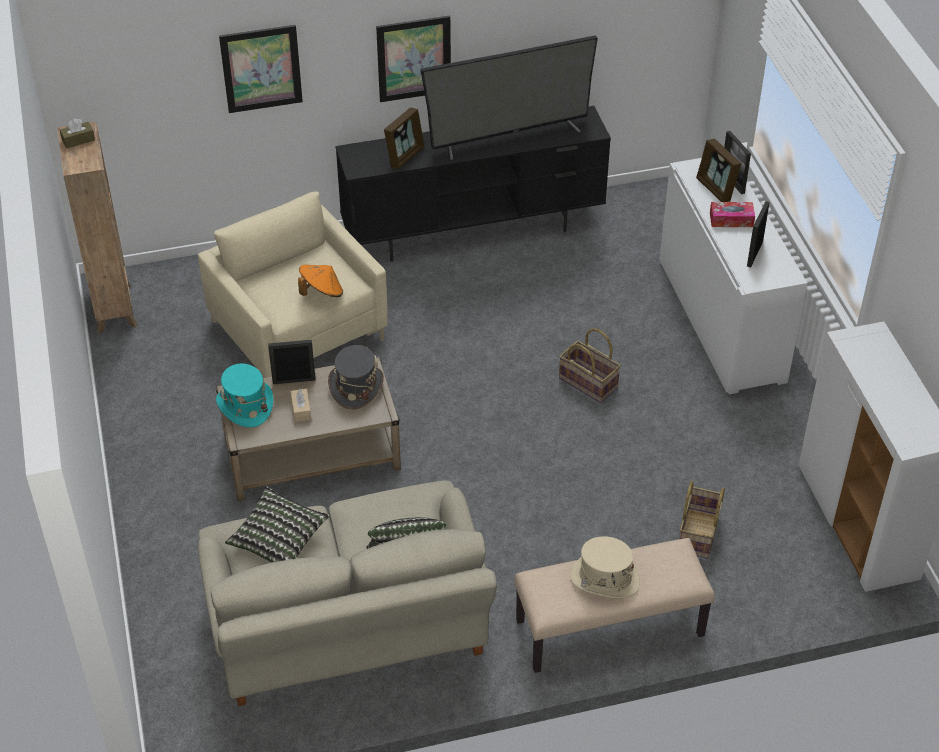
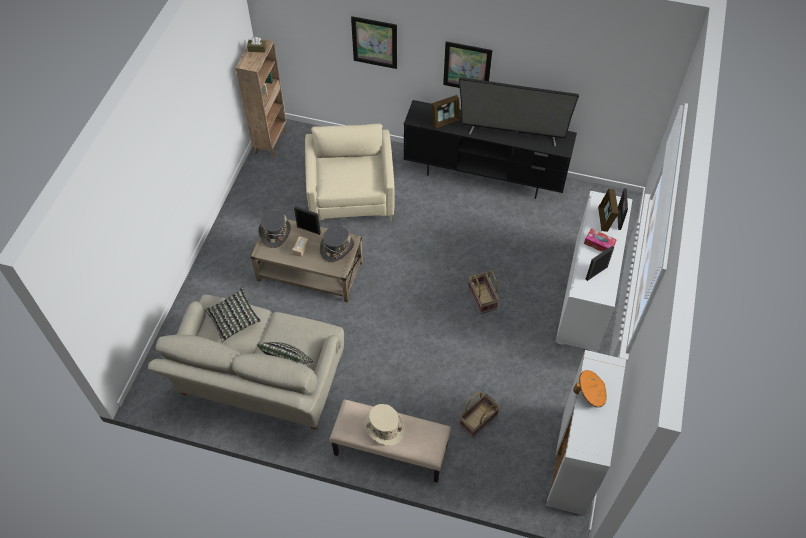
camera: 30 degrees right, 10 degrees up
(245, 405) = (275, 233): turquoise hat -> grey hat
(321, 292) = (355, 184): orange hat -> orange hat (590, 393)

